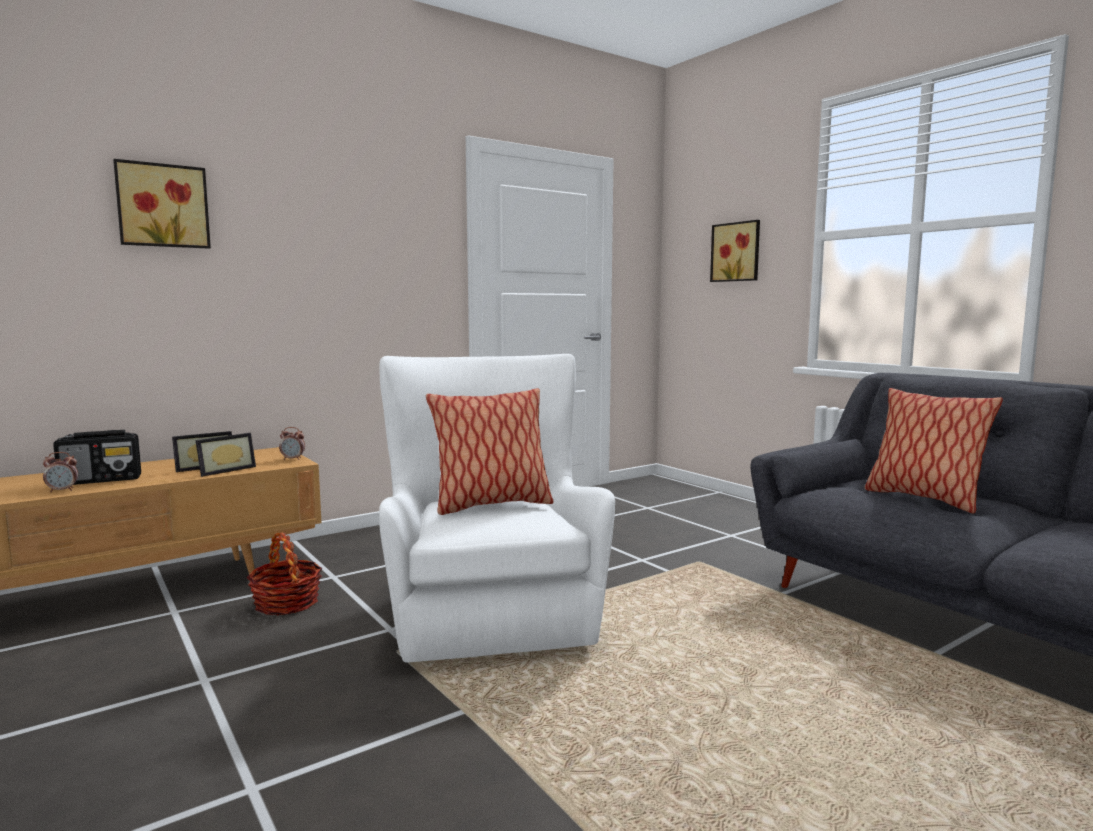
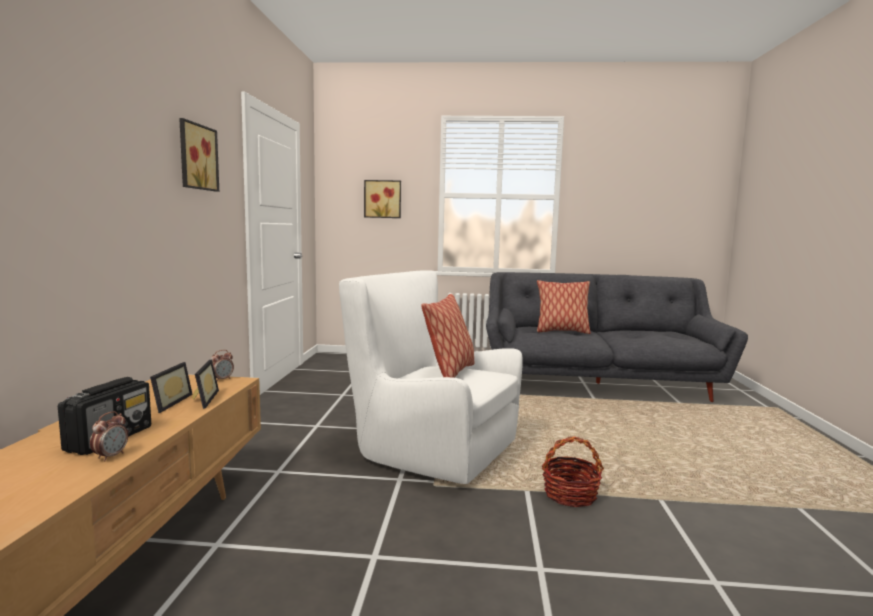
camera: 50 degrees left, 0 degrees up
(163, 206) = (70, 124): picture -> picture (196, 157)
(286, 603) = (294, 498): basket -> basket (570, 495)

